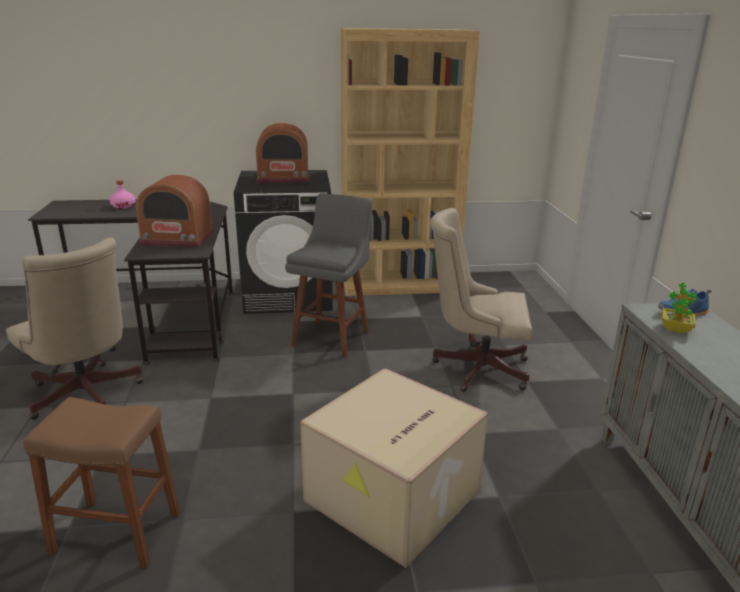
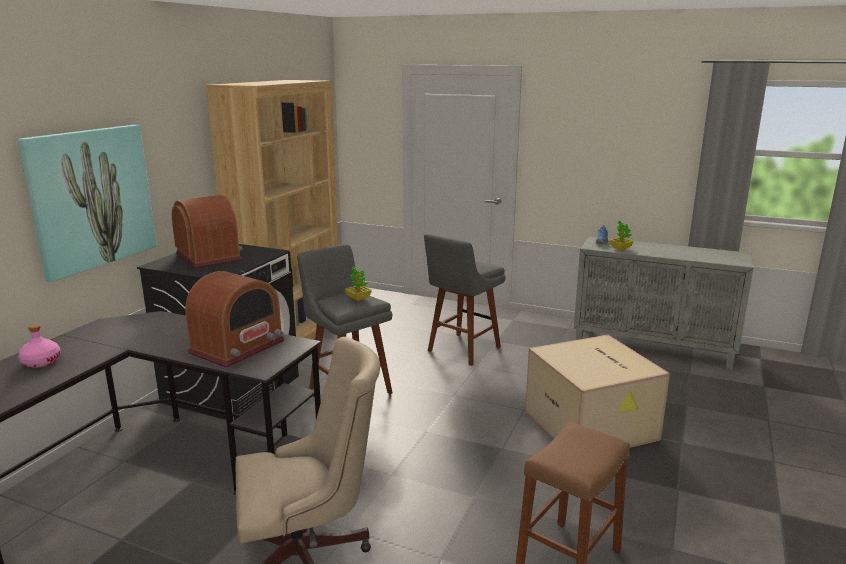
camera: 60 degrees left, 5 degrees down
(208, 109) = (91, 198): none -> picture
(283, 178) = (209, 257): radio -> radio turned 60 degrees counterclockwise
(332, 250) = (358, 298): none -> potted plant
(475, 367) = (461, 350): beige office chair -> grey stool

